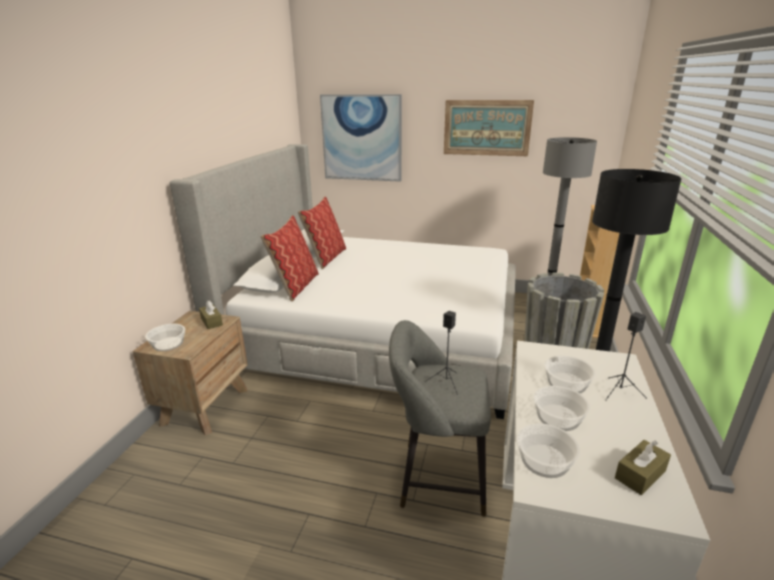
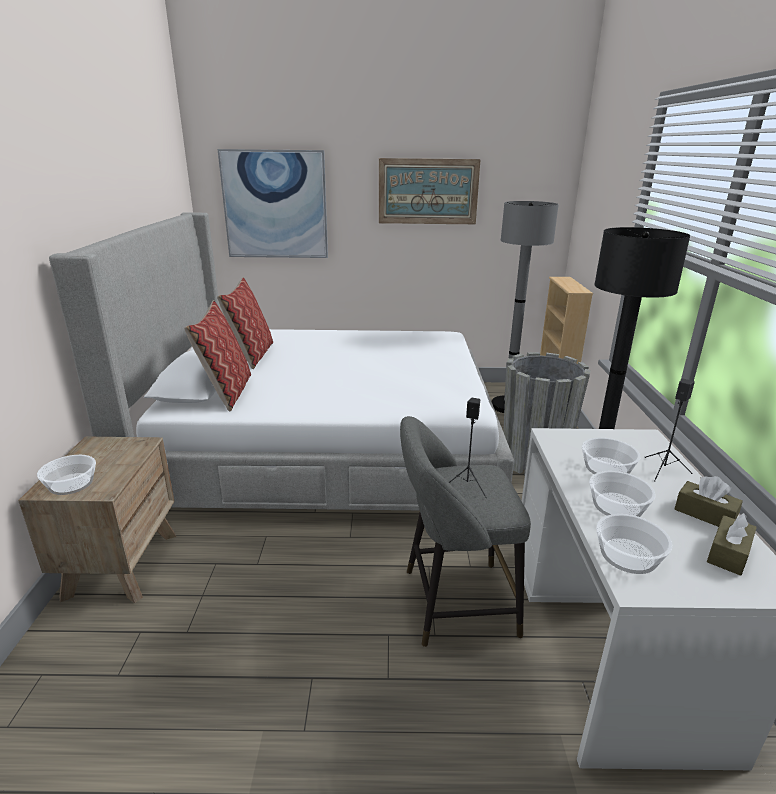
camera: 15 degrees left, 0 degrees up
(211, 322) = (125, 448): brown tissue box -> brown tissue box (705, 514)

